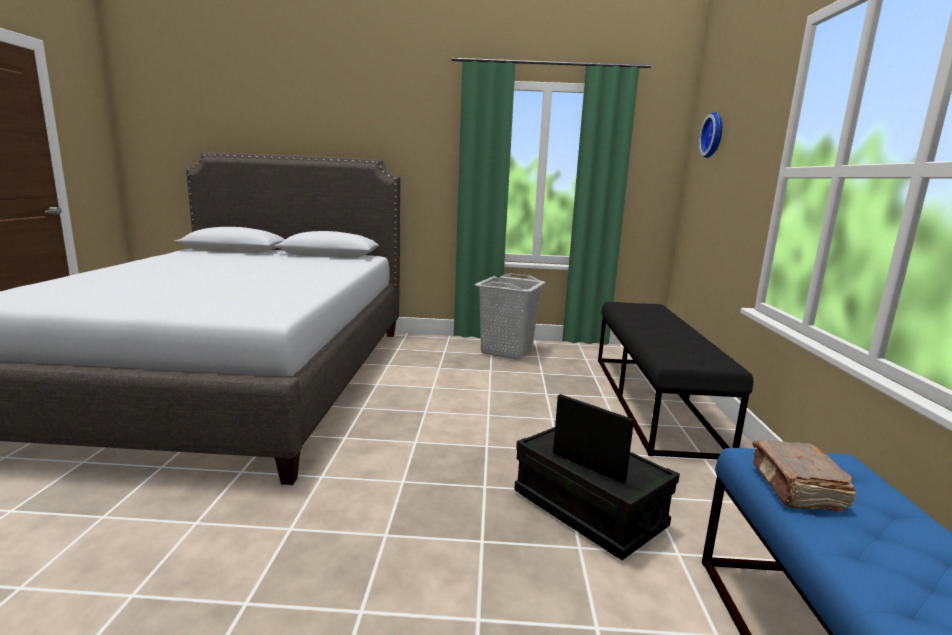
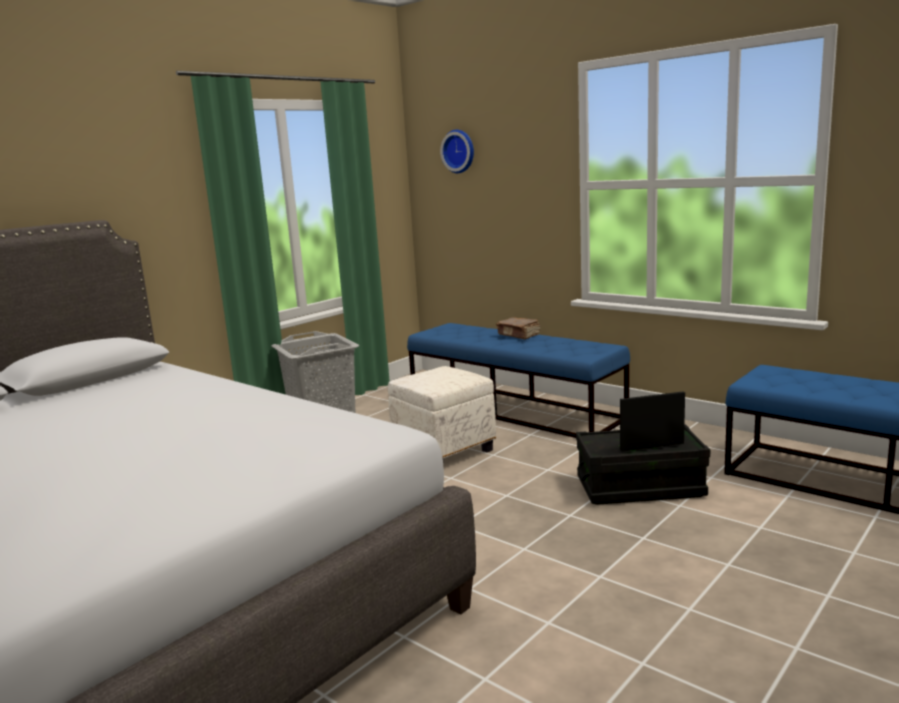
camera: 50 degrees left, 0 degrees up
(530, 398) = (444, 451): none -> white ottoman
(653, 401) = (514, 409): black bench -> blue bench
(796, 488) = (791, 386): brown book -> brown book (519, 335)

